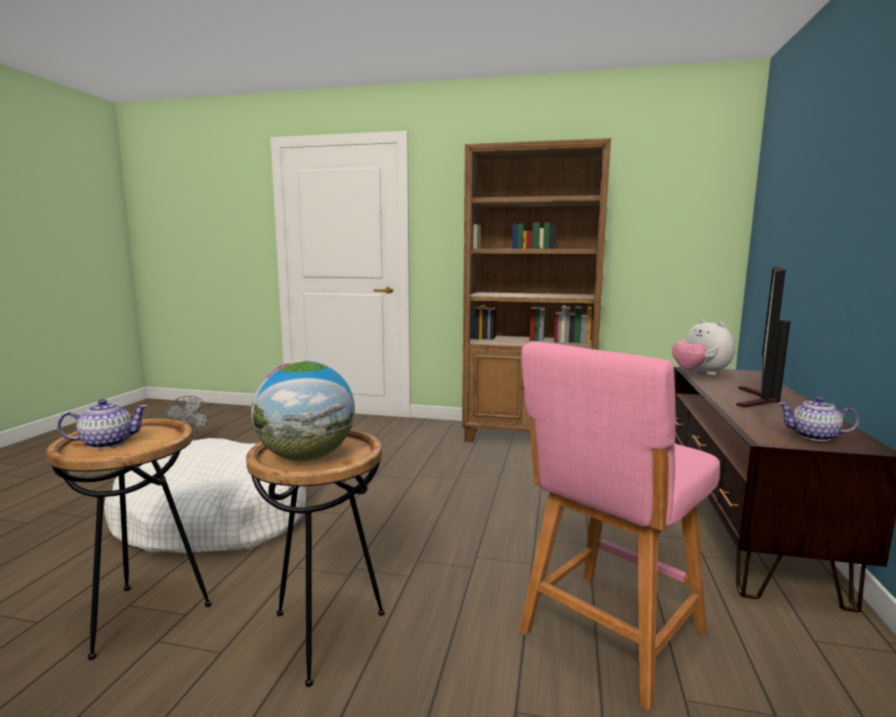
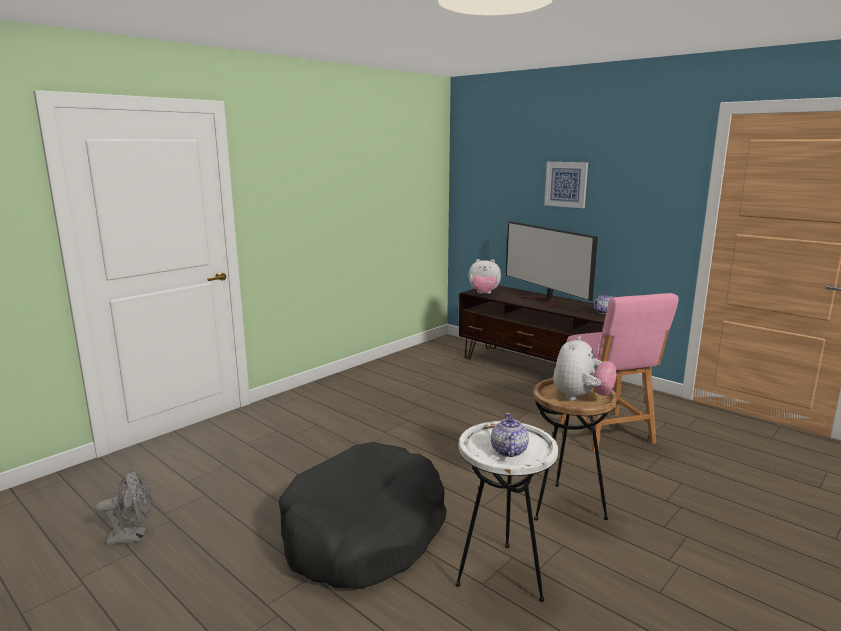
camera: 60 degrees left, 5 degrees up
(144, 615) = (501, 576): brown side table -> white side table
(215, 517) = (364, 532): white dog bed -> black dog bed
(306, 457) = (581, 397): globe -> plush toy
(528, 437) = (366, 376): brown bookcase -> none
(850, 186) = (566, 184): none -> picture

